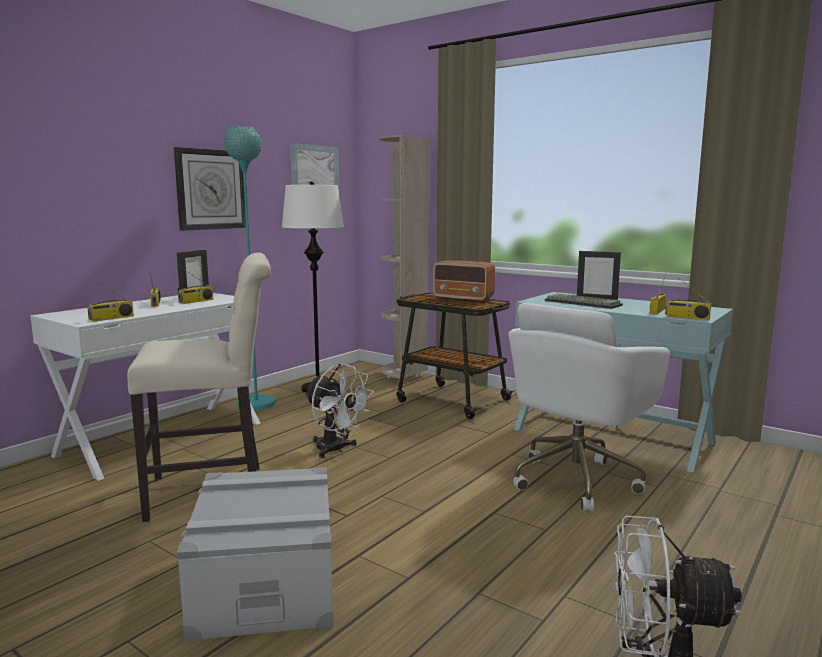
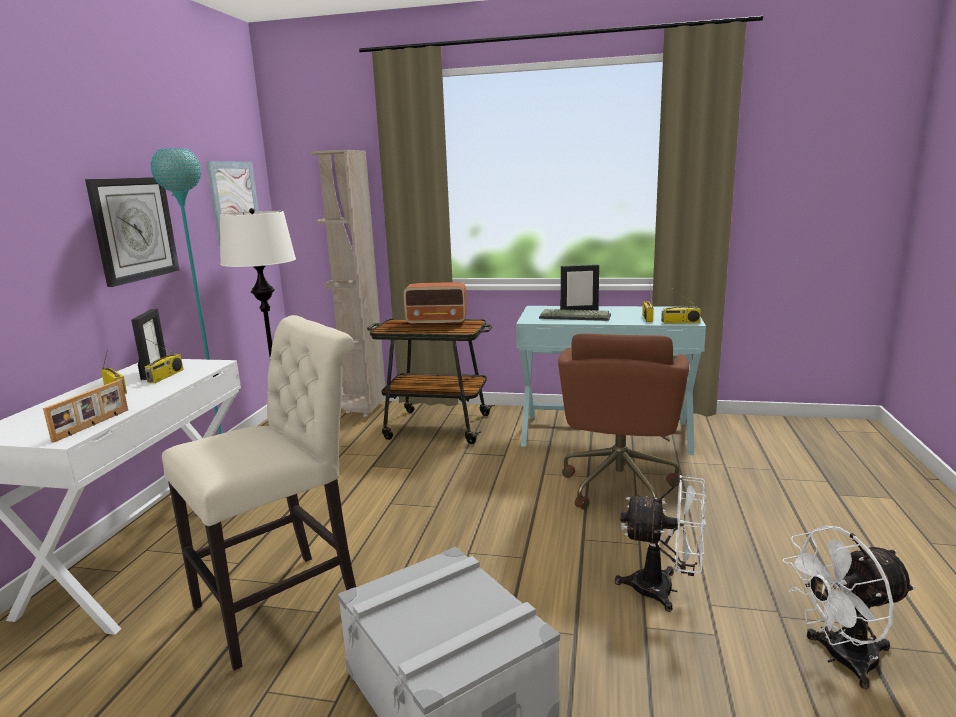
camera: 25 degrees left, 5 degrees up
(111, 318) = (93, 425): radio -> picture frame
(336, 450) = (373, 512): white fan -> white fan (664, 590)
(578, 479) = (618, 485): white office chair -> brown office chair

